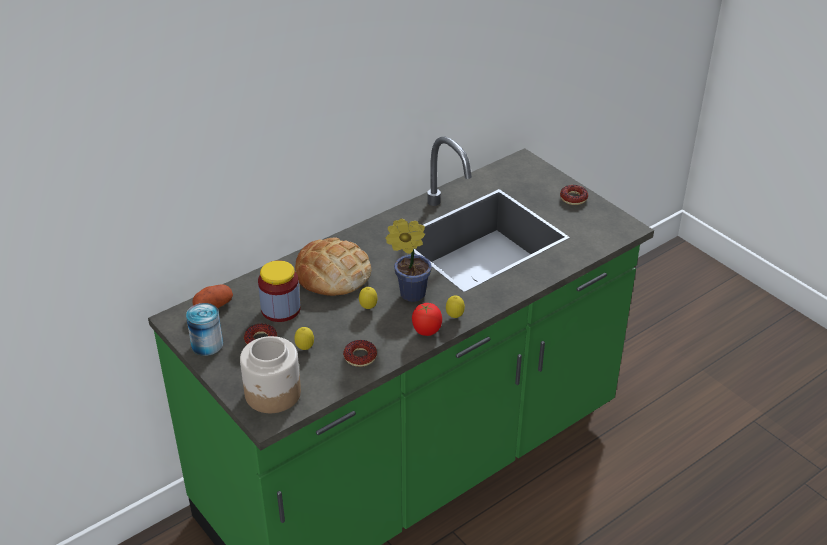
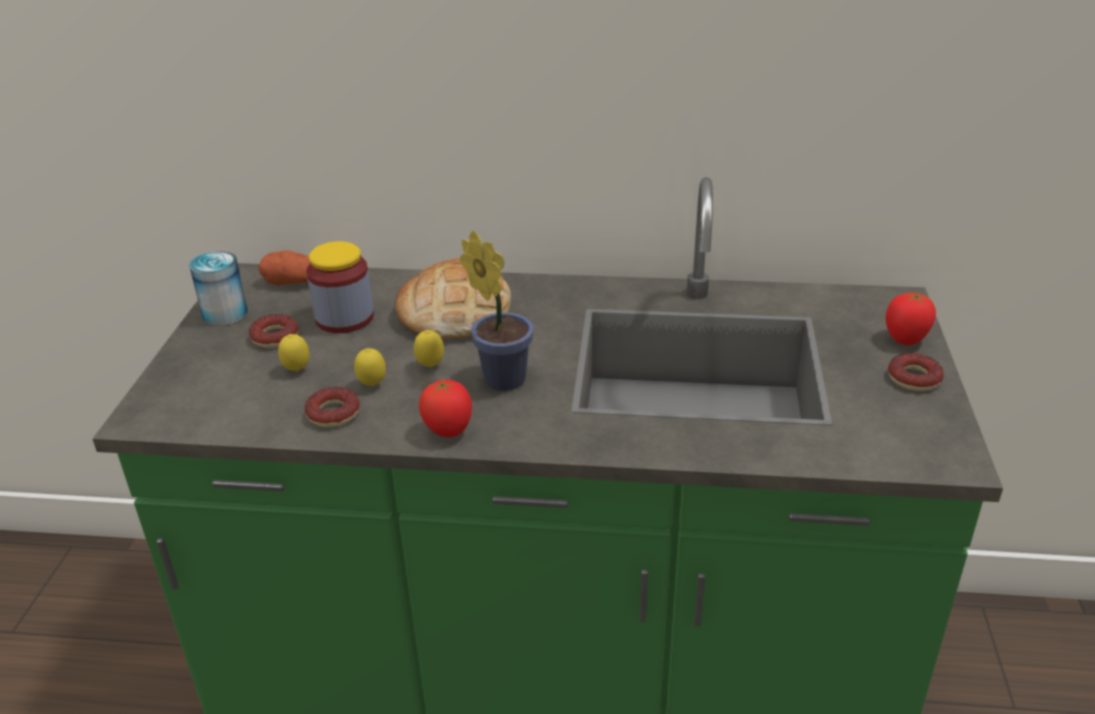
camera: 45 degrees right, 5 degrees down
(273, 394) = (190, 397): jar -> none
(454, 317) = (511, 434): lemon -> lemon (372, 385)
(549, 181) = (905, 341): none -> tomato

